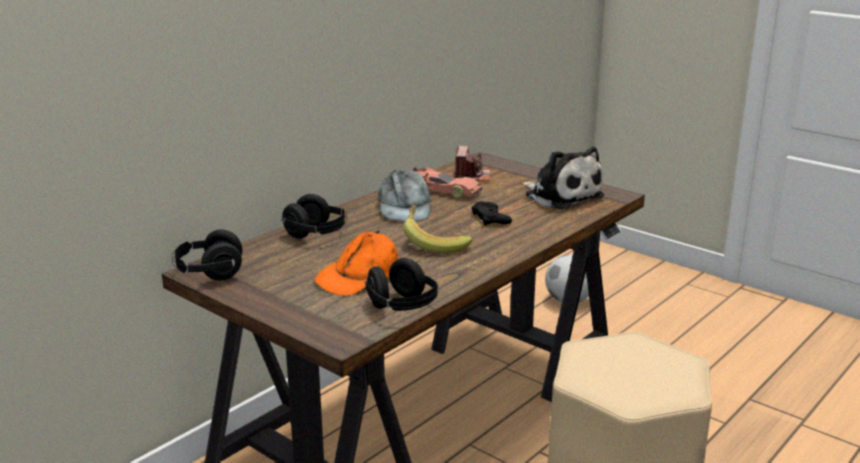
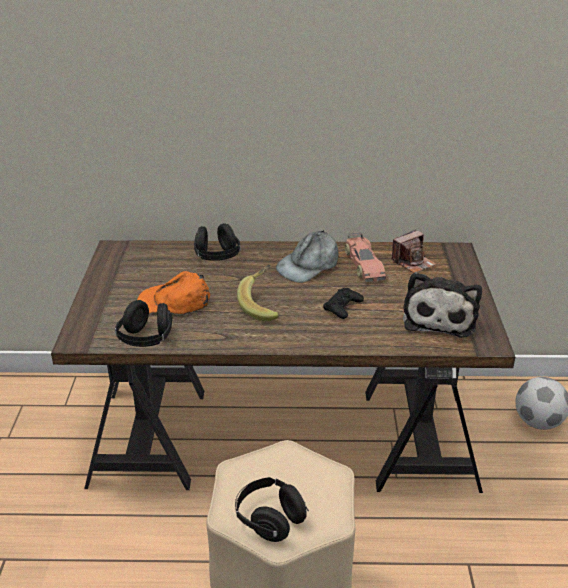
camera: 50 degrees right, 10 degrees up
(209, 273) = (116, 253): black headphones -> black headphones (270, 520)

